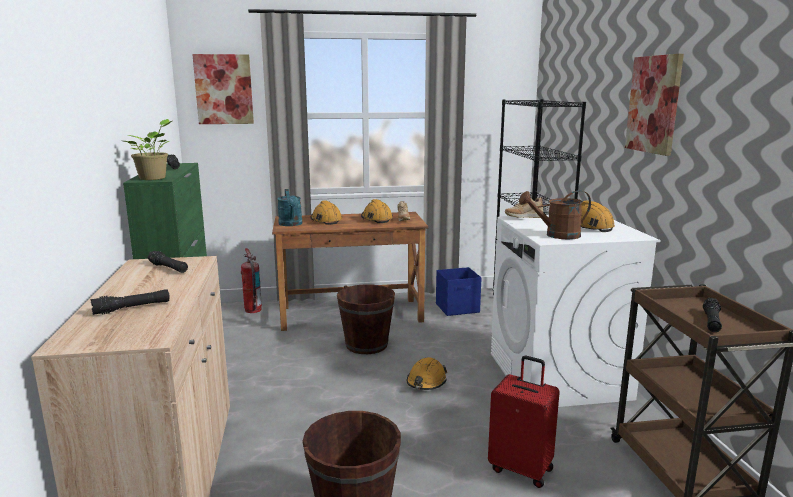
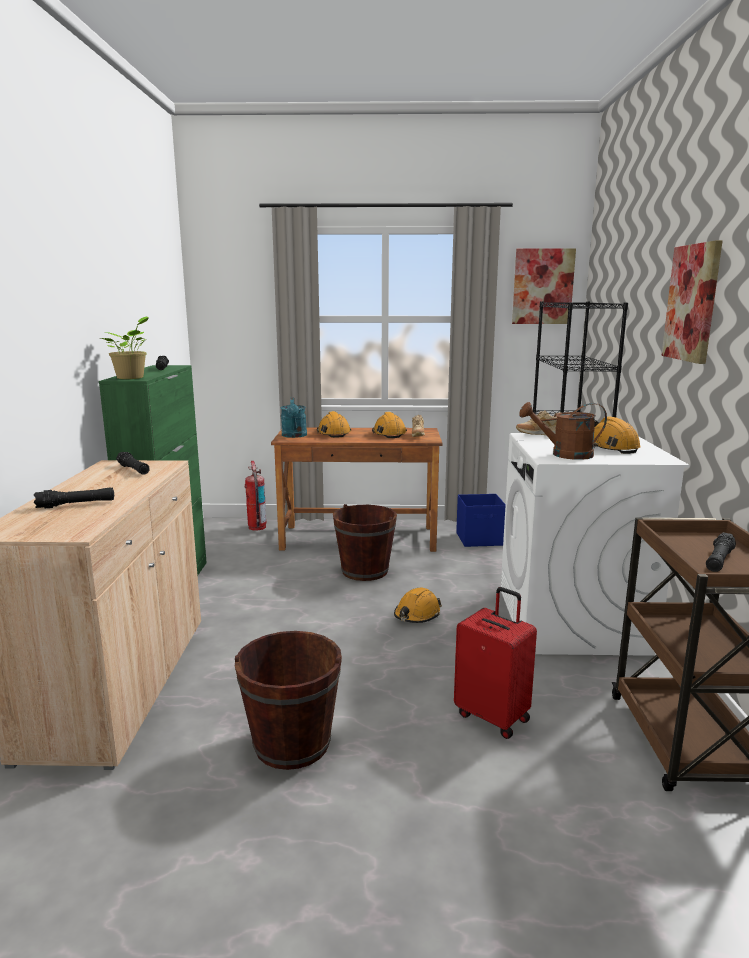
camera: 10 degrees right, 0 degrees up
(224, 89) = (234, 290): picture -> picture (543, 286)

